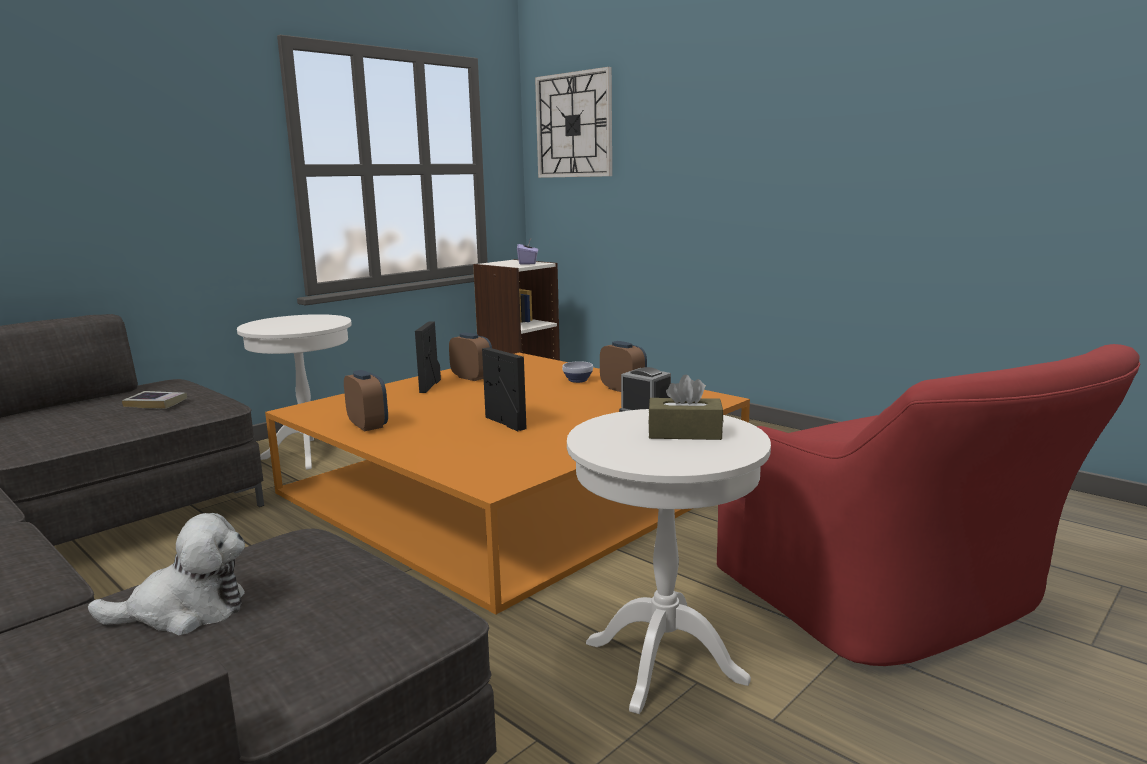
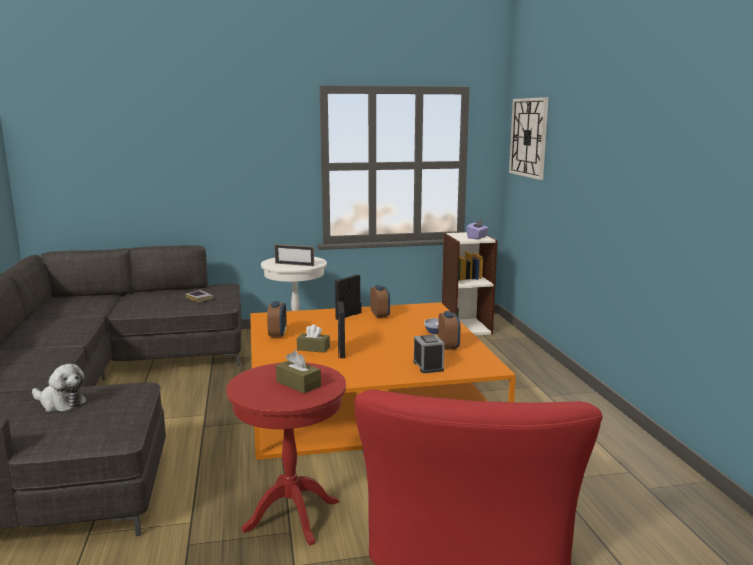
camera: 35 degrees right, 0 degrees up
(303, 325) = (294, 264): none -> picture frame
(459, 429) = (313, 348): none -> brown tissue box
(664, 661) = (291, 515): white side table -> red side table

